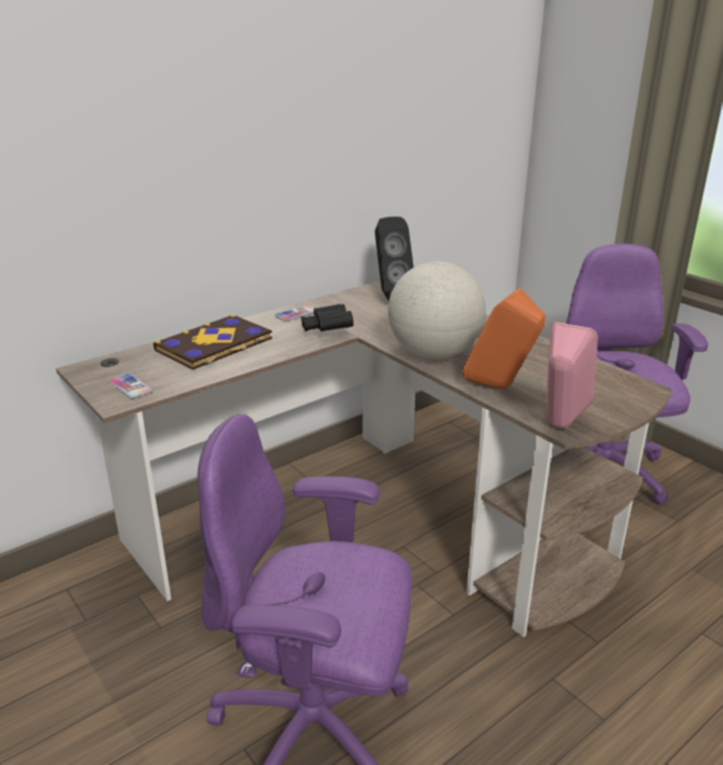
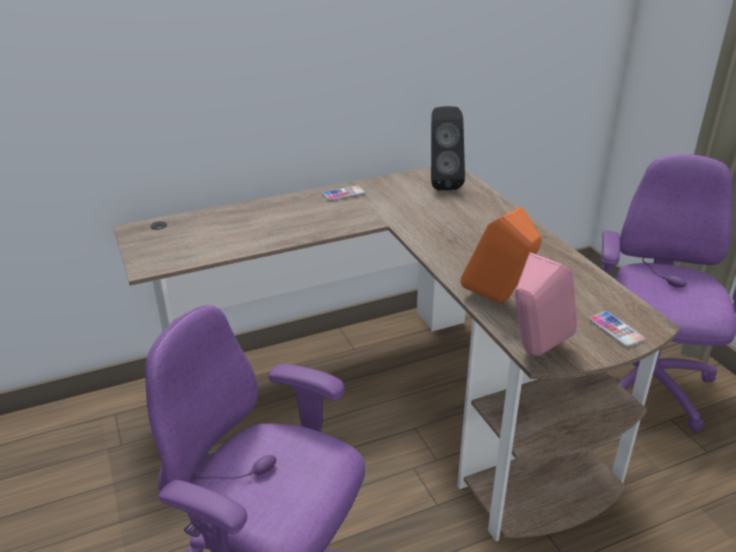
camera: 15 degrees right, 5 degrees up
(130, 387) = (164, 253): phone -> phone (616, 330)
(215, 345) = (255, 219): book -> none
(327, 330) = (363, 215): black binoculars -> none
(434, 354) = (452, 254): globe -> none

